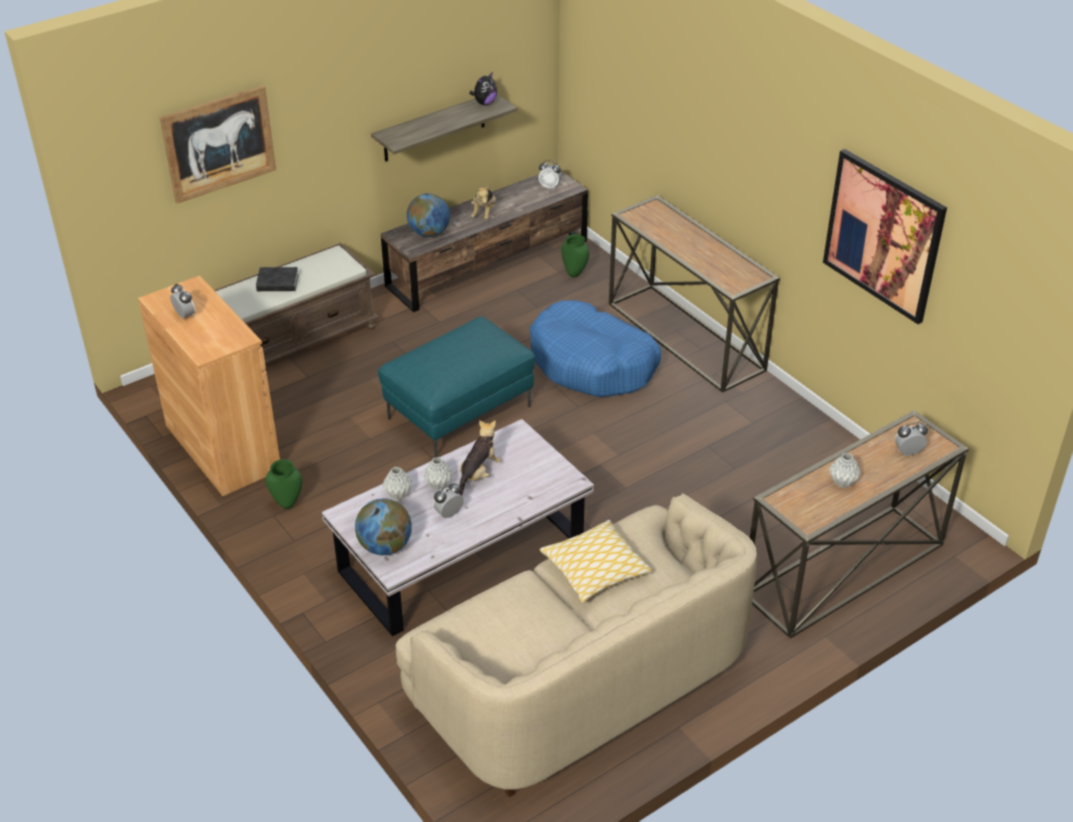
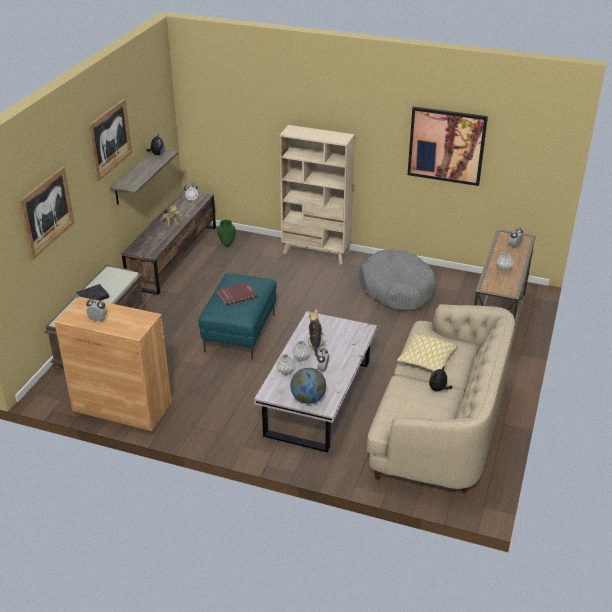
camera: 35 degrees left, 5 degrees down
(287, 503) = (195, 417): green vase -> none
(381, 63) = (109, 139): none -> picture
(429, 233) = (150, 243): globe -> none
(450, 354) = (236, 294): none -> red book
(559, 622) = (438, 390): none -> plush toy
(593, 364) = (284, 282): blue dog bed -> none
(686, 336) = (316, 253): console table -> beige bookcase
(745, 444) = (397, 289): none -> grey dog bed

